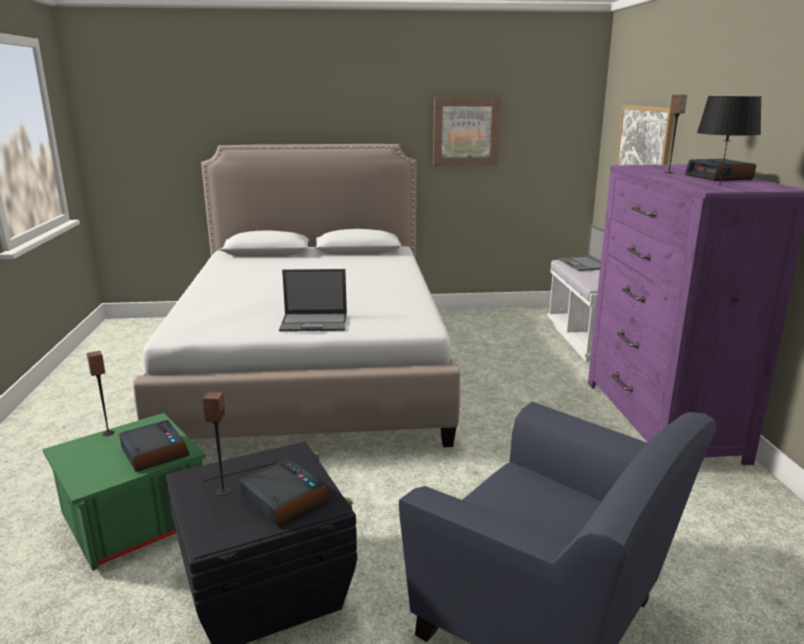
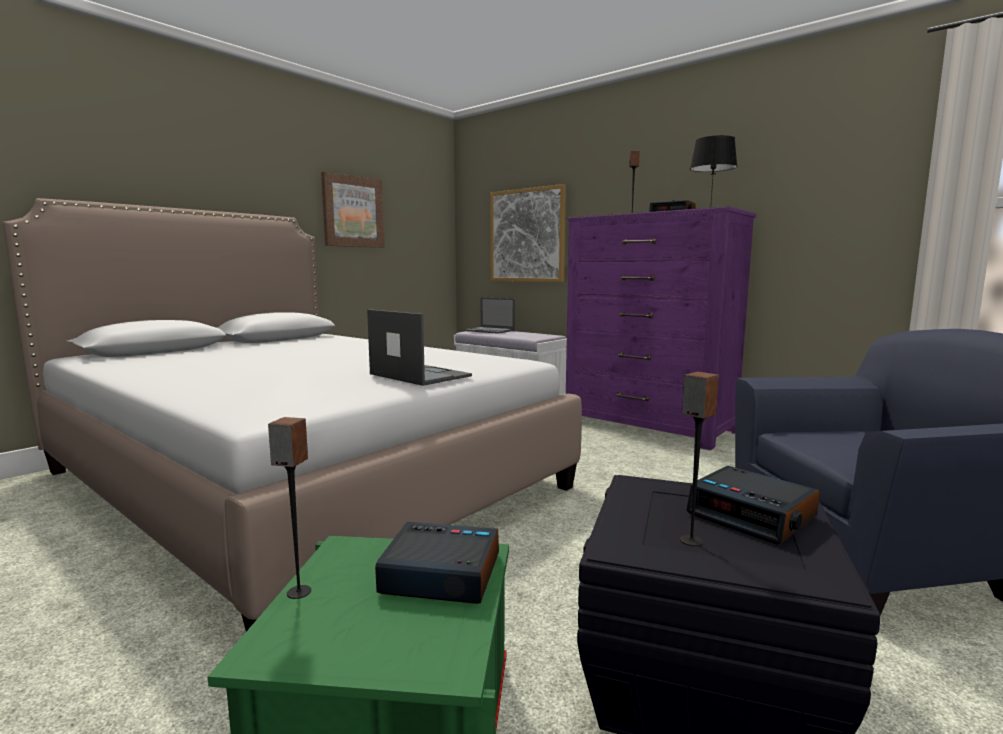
camera: 45 degrees left, 10 degrees down
(284, 499) = (753, 515): alarm clock -> alarm clock turned 135 degrees counterclockwise
(315, 322) = (418, 375): laptop -> laptop turned 90 degrees counterclockwise

